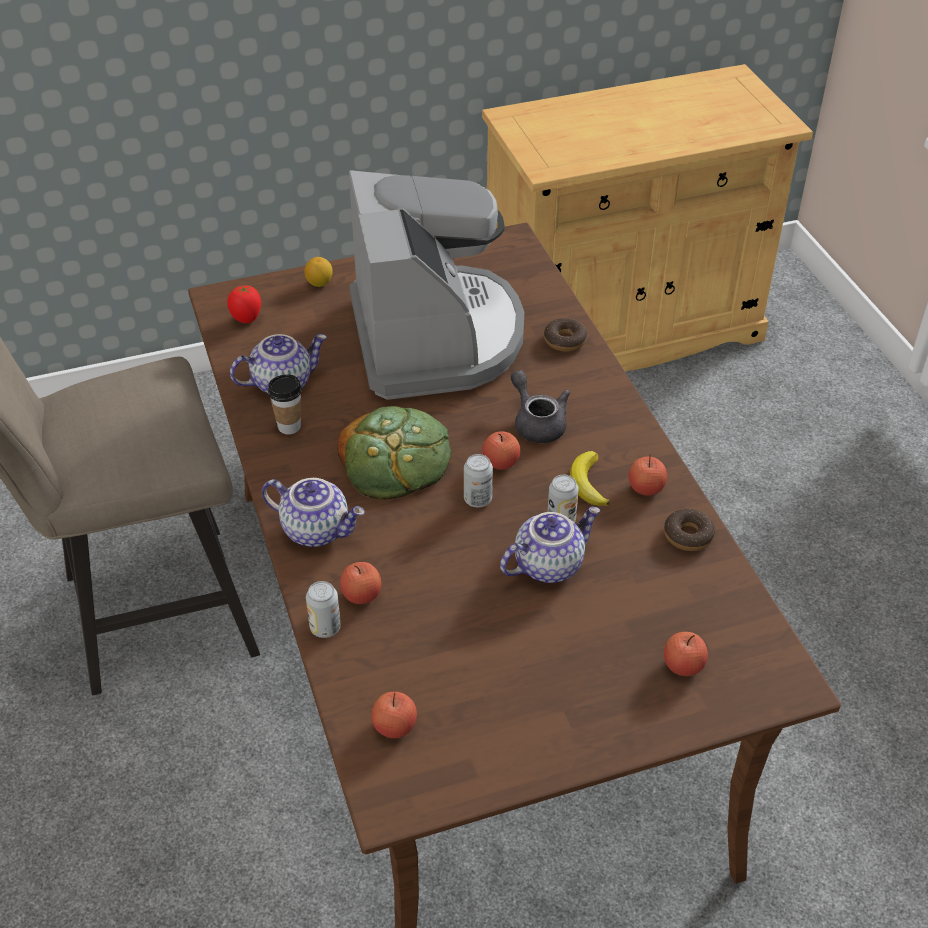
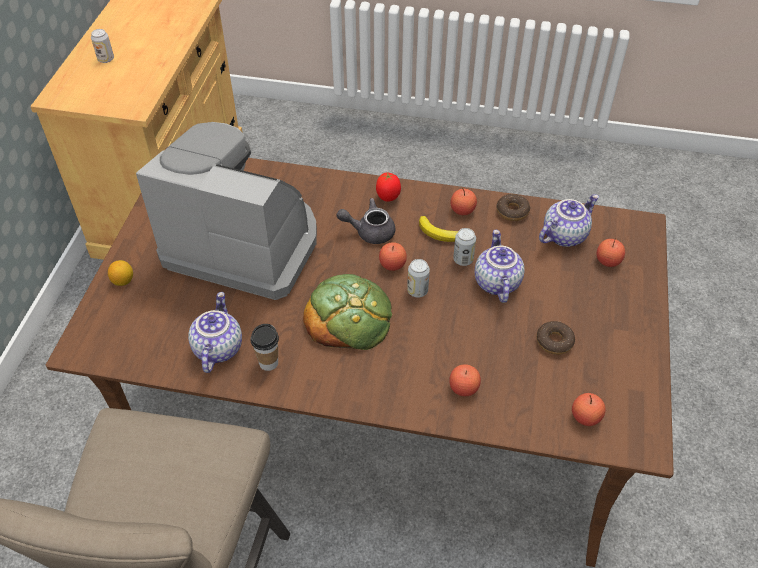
camera: 60 degrees left, 5 degrees up
(247, 319) = (123, 341): tomato -> tomato (388, 198)
(317, 529) = (386, 388): teapot -> teapot (564, 235)
(325, 627) = (481, 420): can -> can (106, 59)
(565, 340) = (304, 183): donut -> donut (554, 341)

